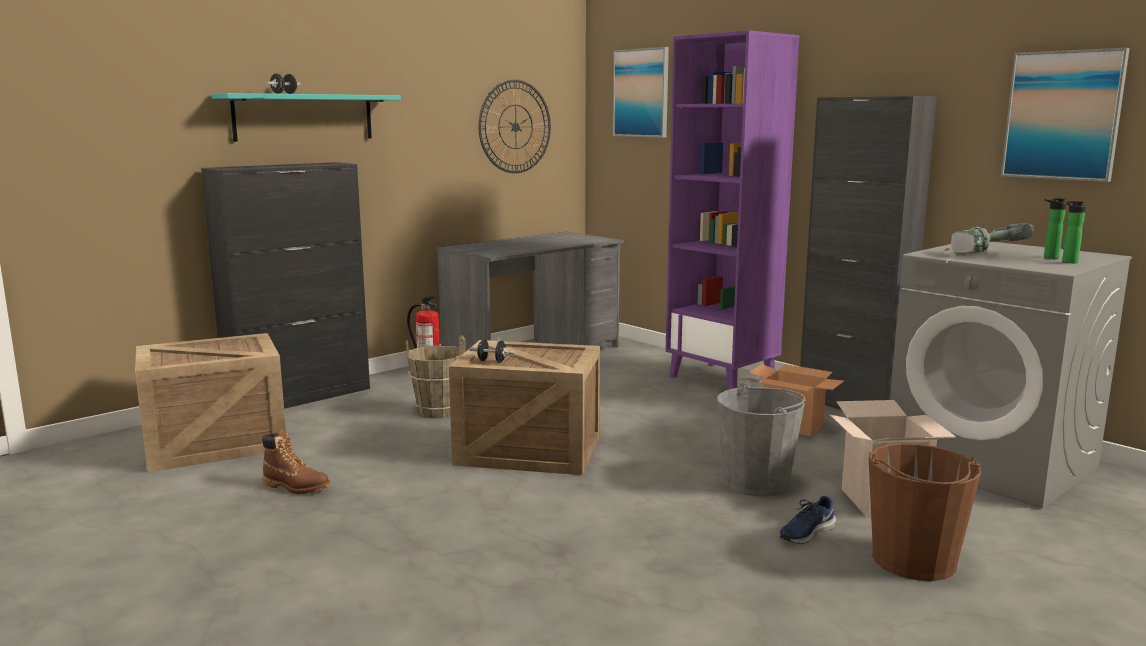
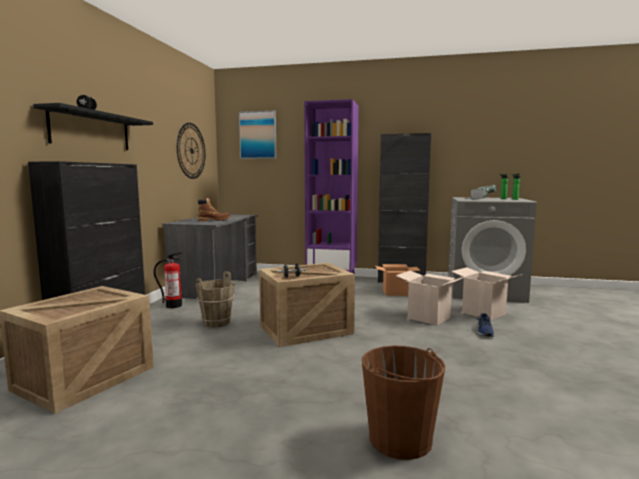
camera: 35 degrees left, 5 degrees down
(296, 487) = (203, 386): brown boot -> brown boot (214, 220)
(304, 117) = (91, 130): turquoise shelf -> black shelf
(756, 482) = (428, 318): grey bucket -> cardboard box
(913, 560) = (534, 331): brown bucket -> brown bucket (400, 439)
(1063, 115) = (485, 142): picture -> none

